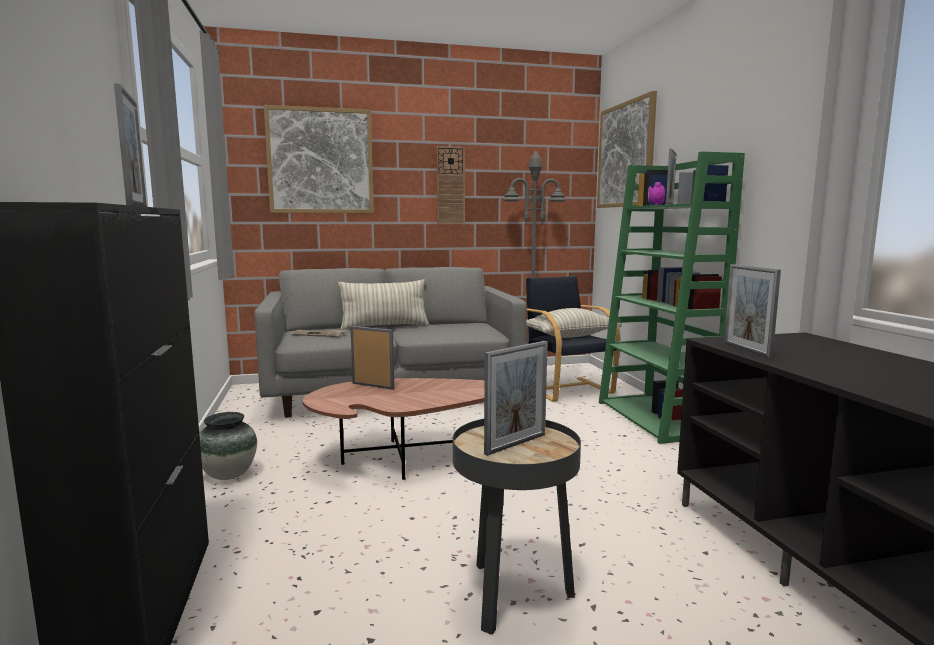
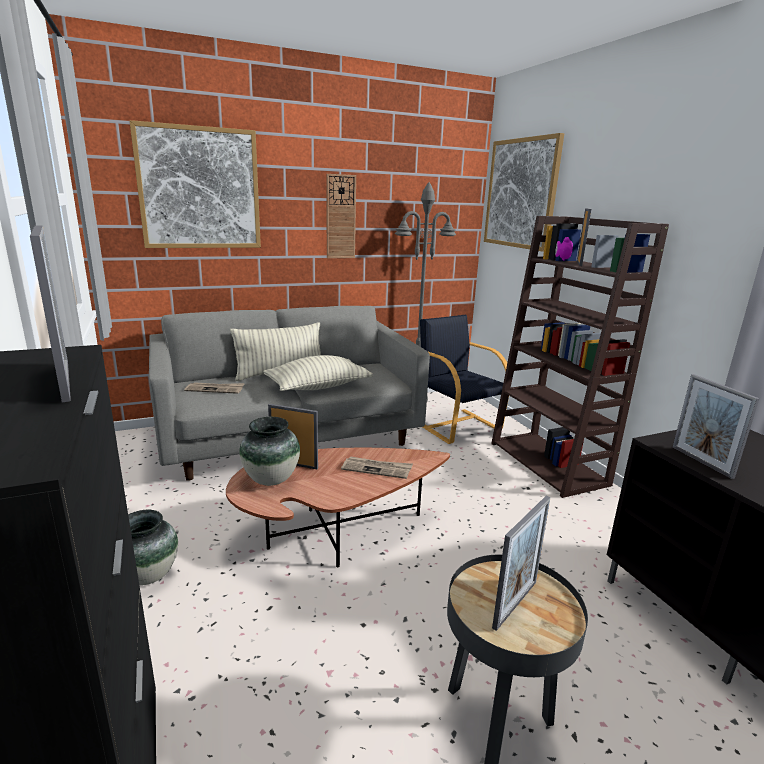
camera: 10 degrees left, 10 degrees up
(347, 394) = (271, 480): none -> vase
(450, 391) = (377, 469): none -> newspaper
(570, 336) = (463, 378): pillow -> pillow (318, 387)
(656, 419) = (549, 464): green bookcase -> brown bookcase

